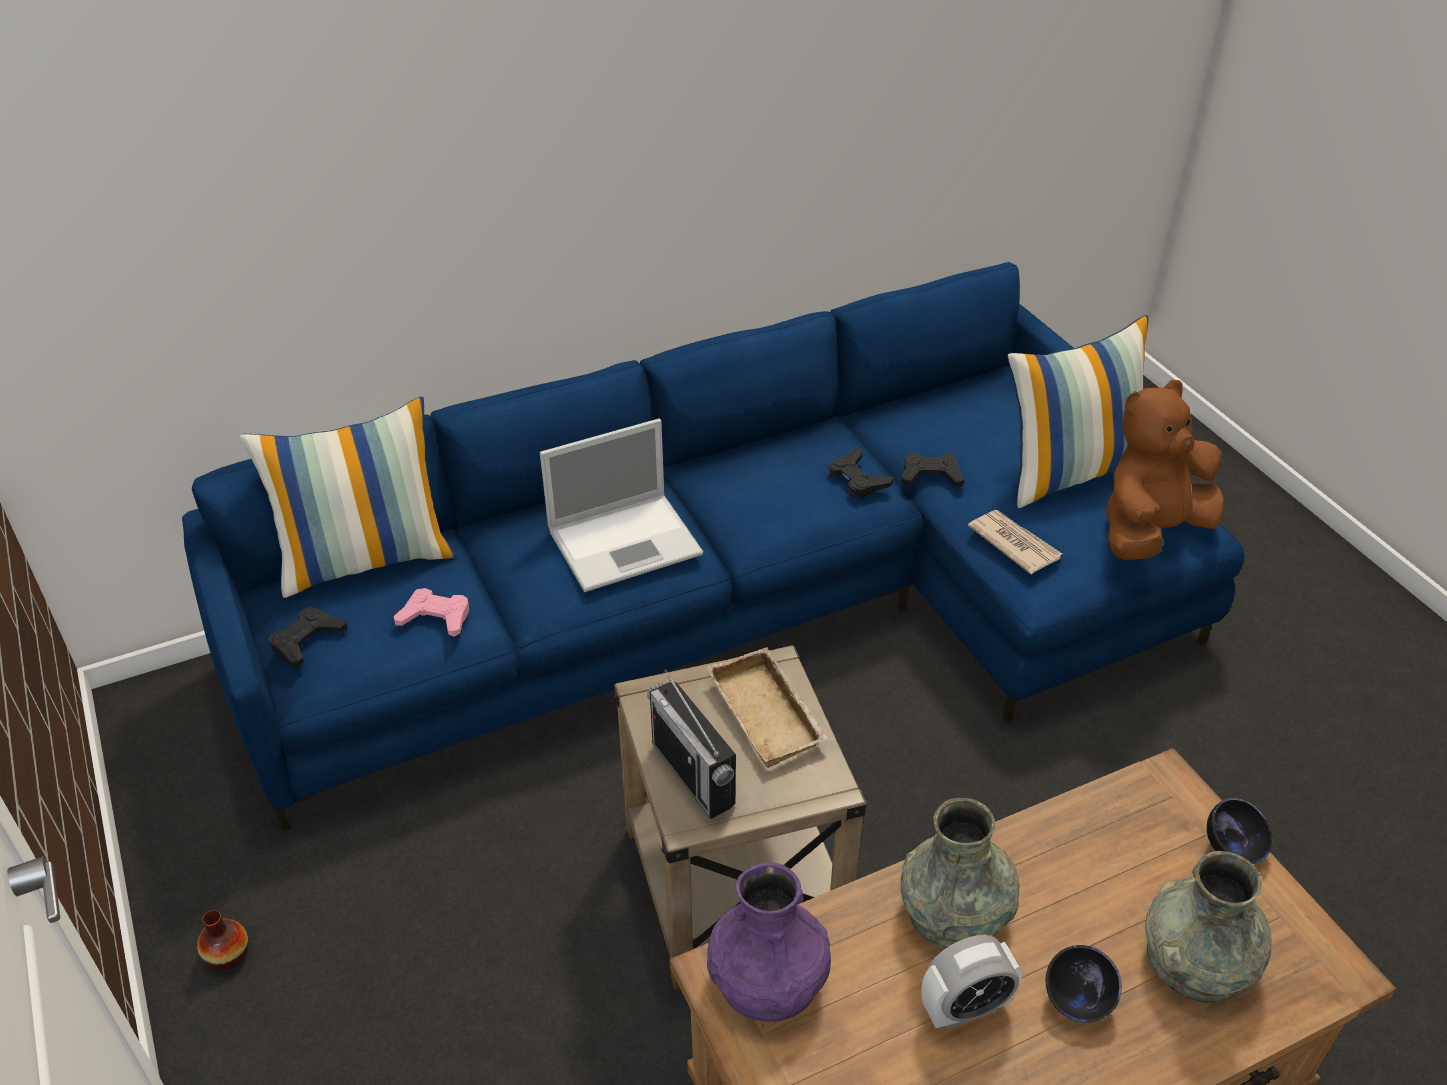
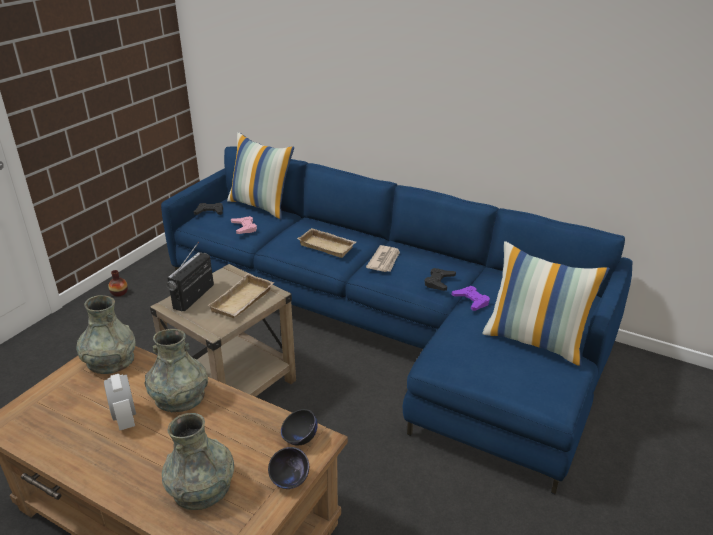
camera: 55 degrees right, 10 degrees down
(627, 541) = (328, 246): laptop -> beige tray
(768, 980) = (110, 361): purple vase -> grey vase
(930, 476) = (471, 301): black game controller -> purple game controller
(965, 1008) = (125, 419): alarm clock -> alarm clock turned 150 degrees counterclockwise
(1014, 543) = (454, 342): newspaper -> newspaper (384, 261)
(1077, 1001) = (149, 453): black bowl -> black bowl (299, 439)
(1150, 531) = (525, 384): brown plush toy -> none

